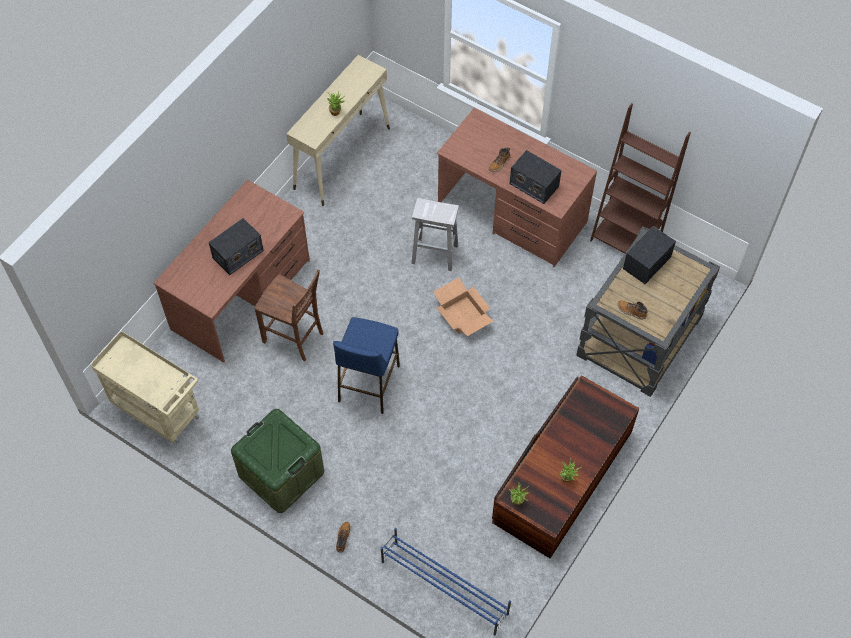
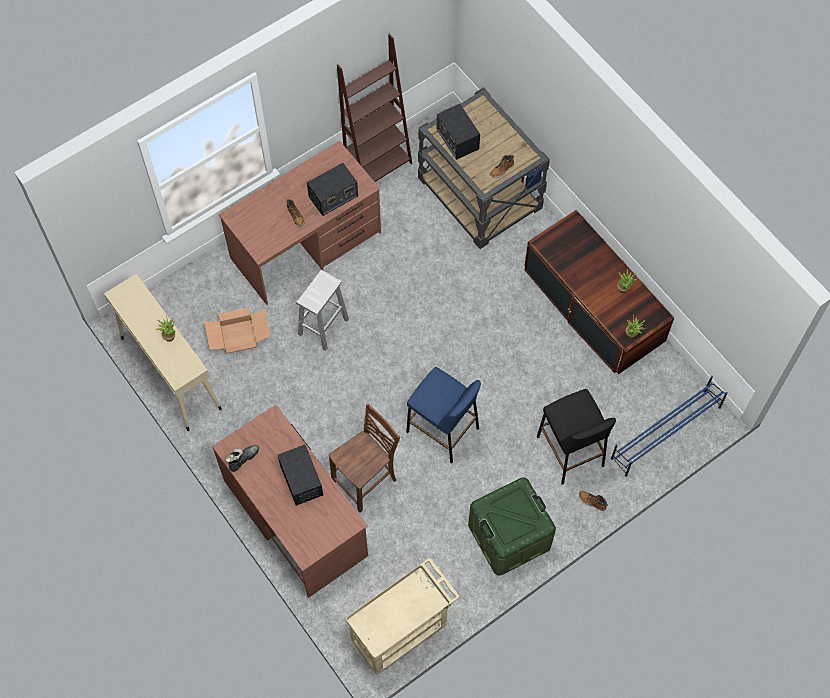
camera: 70 degrees left, 5 degrees up
(242, 205) = (243, 459): none -> black boot
(388, 502) = (570, 452): none -> black stool
(461, 315) = (400, 326): cardboard box -> cardboard box (238, 337)

